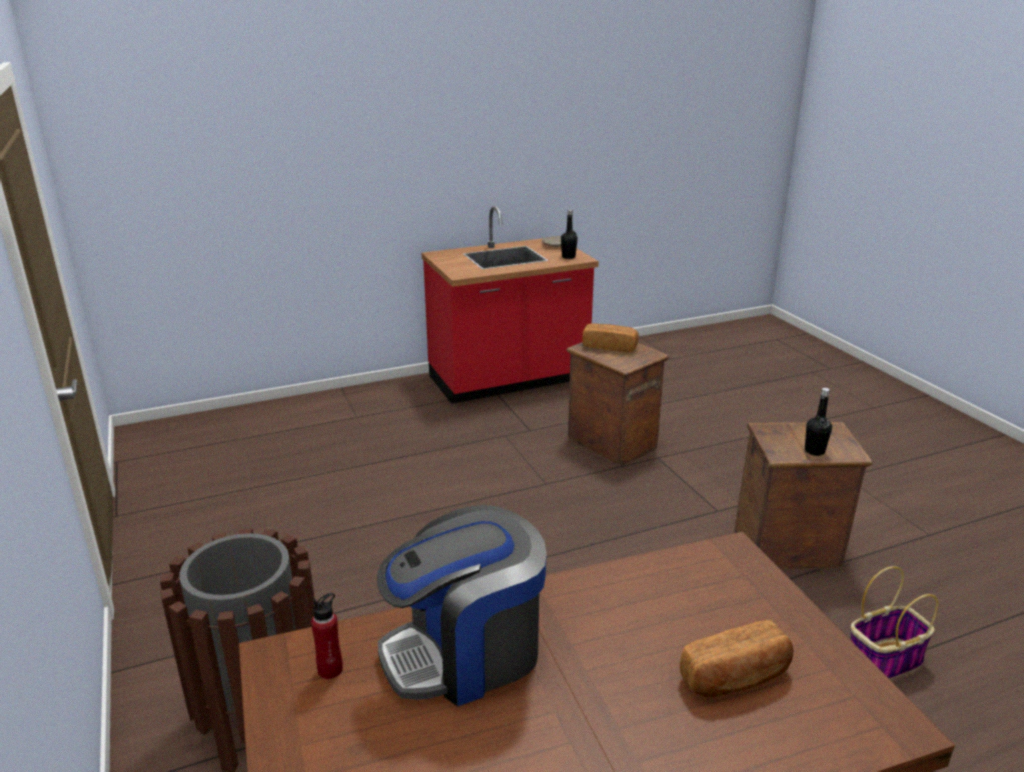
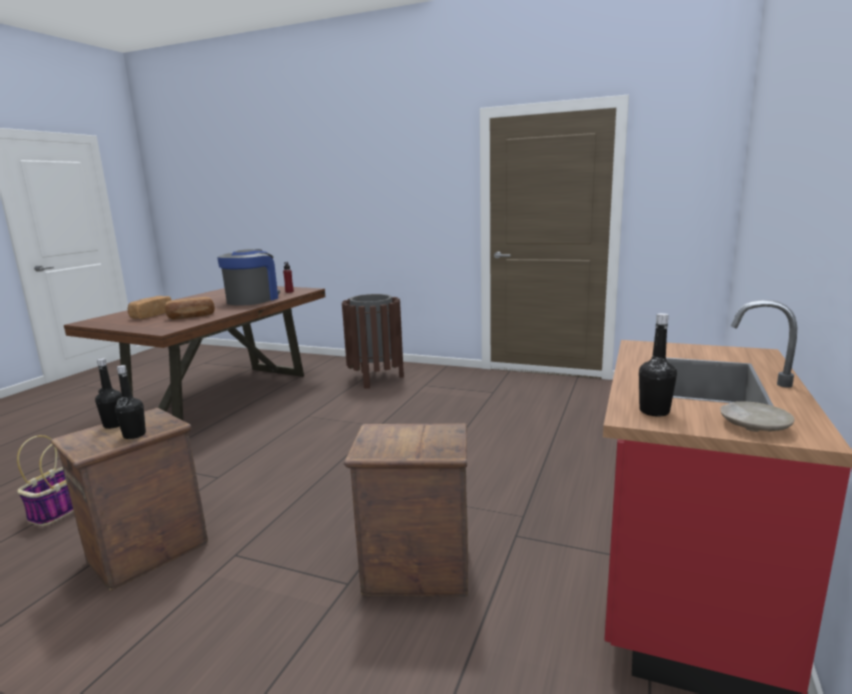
camera: 135 degrees right, 10 degrees down
(609, 347) = (424, 439): bread -> bread (191, 316)
(796, 429) = (134, 435): none -> black bottle

